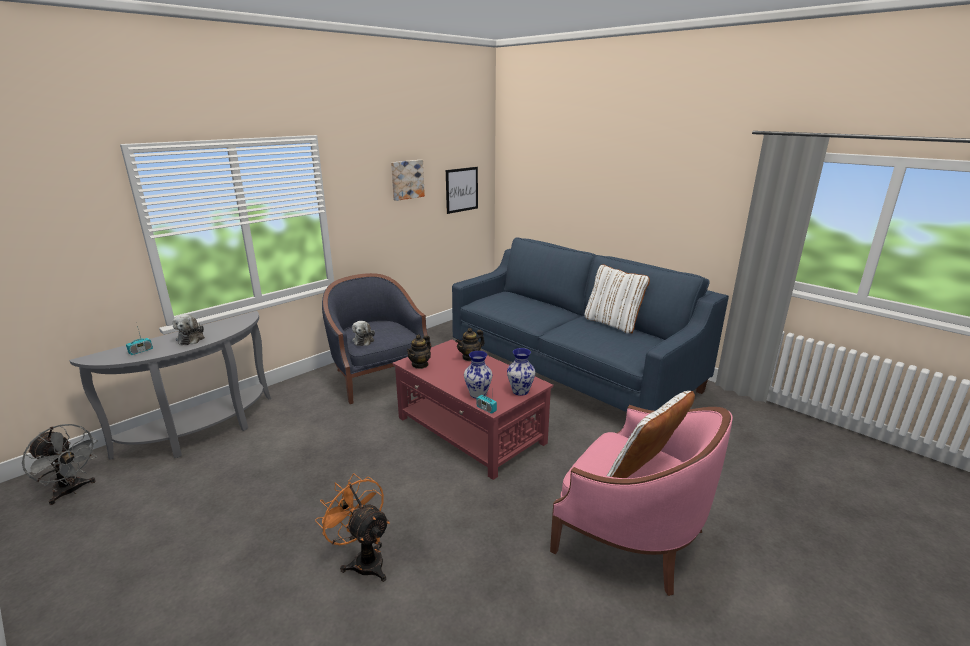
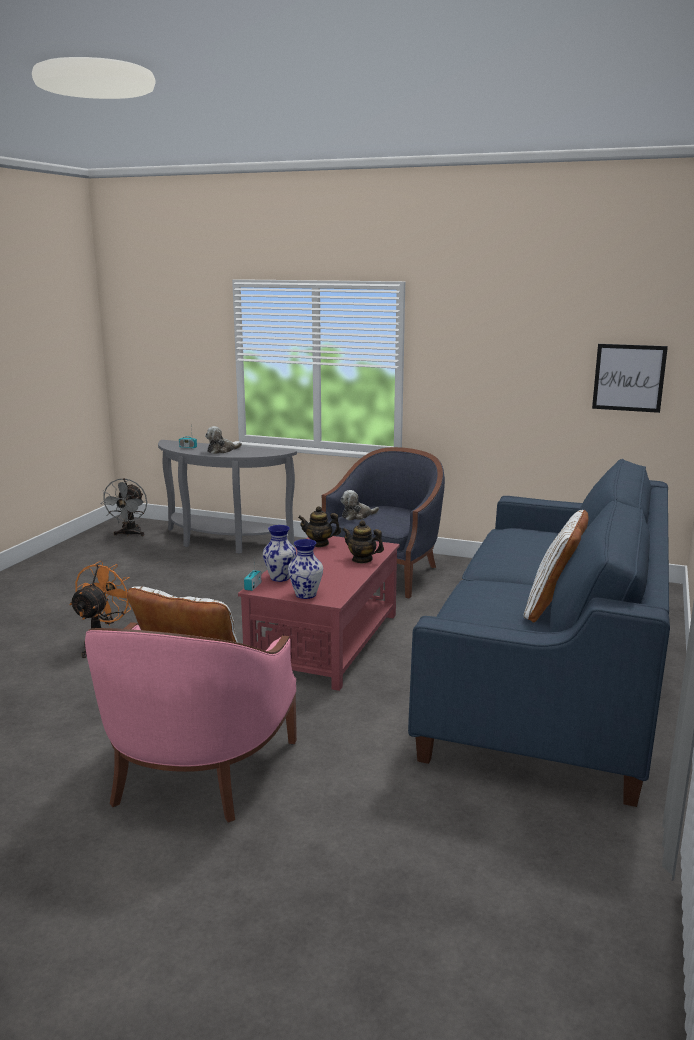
camera: 65 degrees right, 5 degrees down
(407, 179) = (524, 348): picture -> none

